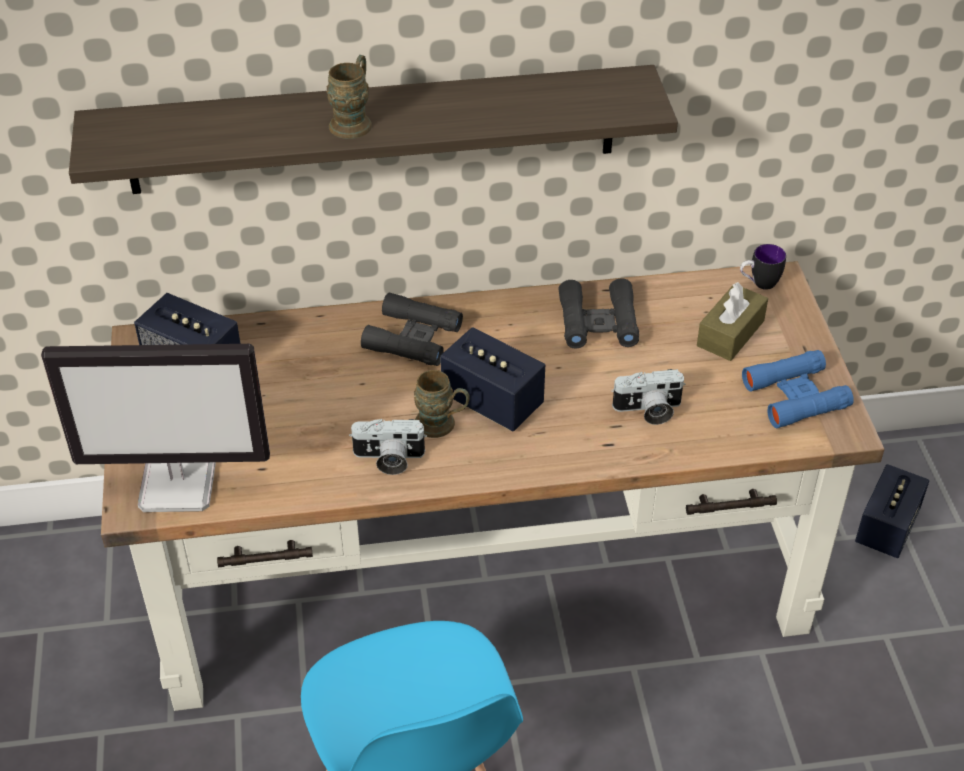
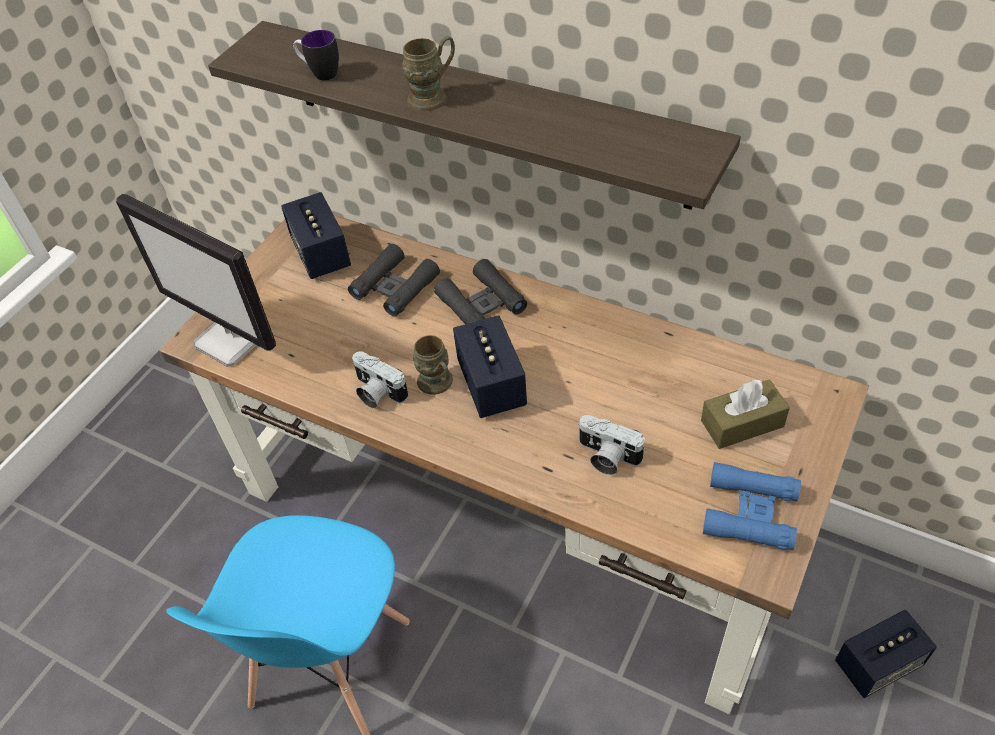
camera: 40 degrees right, 5 degrees up
(598, 322) = (635, 358): black binoculars -> black binoculars (395, 287)
(758, 284) = (810, 390): mug -> mug (320, 73)

